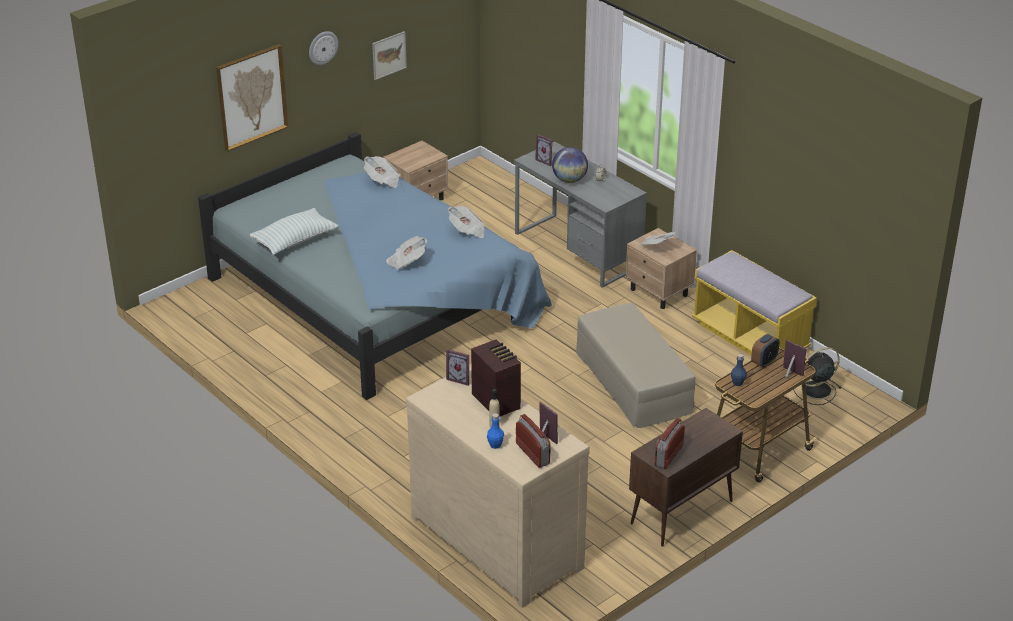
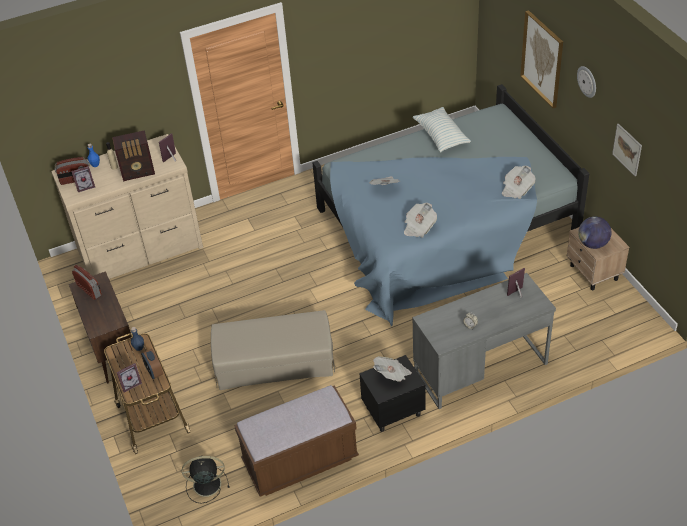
camera: 110 degrees right, 10 degrees up
(569, 180) = (477, 303): globe -> globe (593, 244)
(659, 293) = (392, 411): beige nightstand -> black nightstand
(750, 337) = (300, 460): yellow bench -> brown bench
(815, 390) = (205, 484): black fan -> black fan turned 90 degrees counterclockwise

